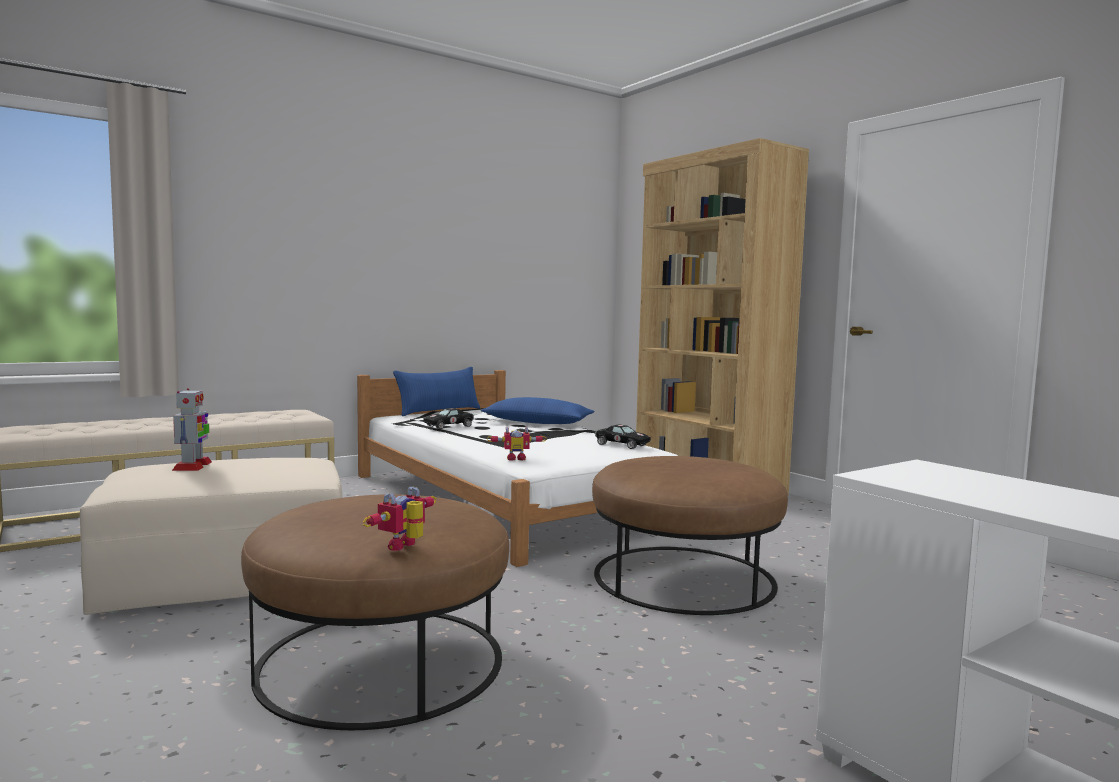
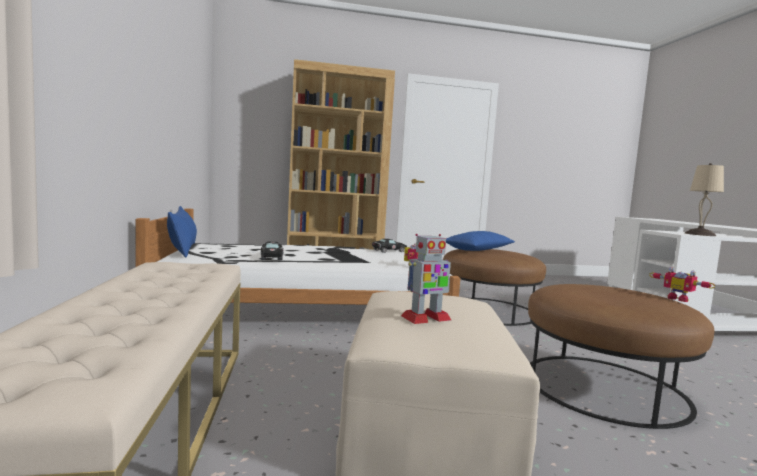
camera: 65 degrees left, 0 degrees up
(192, 466) = (425, 318): toy robot -> toy robot turned 135 degrees clockwise
(537, 423) = (293, 247): blue pillow -> blue pillow (478, 250)
(963, 491) = (699, 234): none -> beige table lamp

